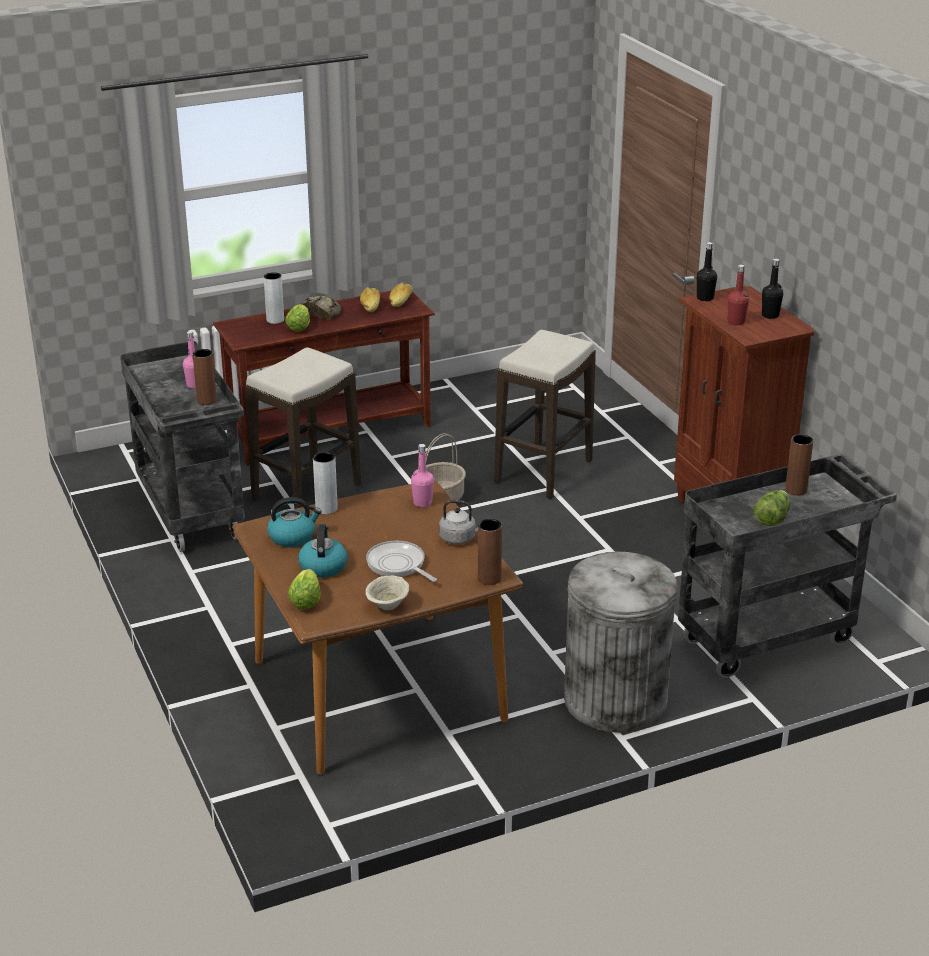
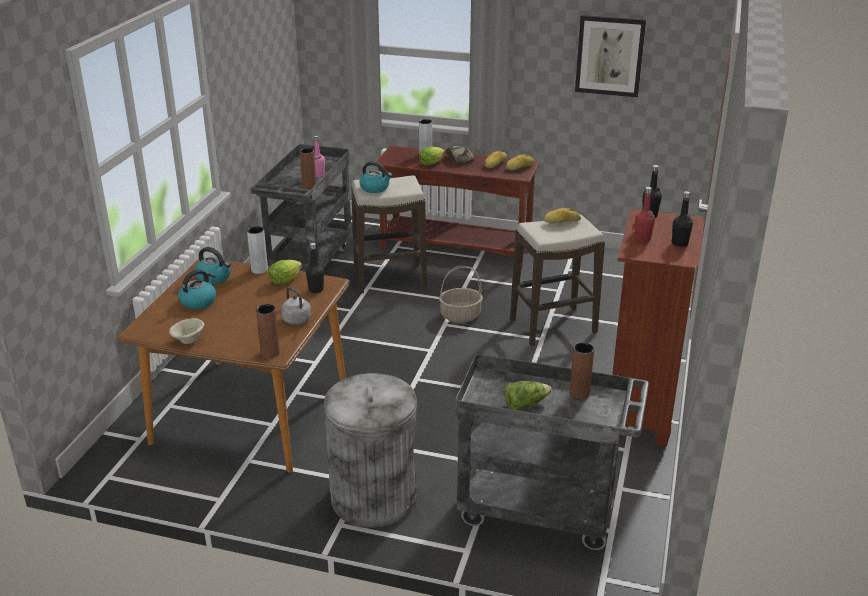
camera: 40 degrees right, 0 degrees up
(292, 376) = (375, 188): none -> kettle
(306, 599) = (157, 316): lettuce -> lettuce (287, 280)
(398, 565) = (237, 320): frying pan -> none
(422, 503) = (316, 290): pink bottle -> black bottle
(465, 137) = (610, 55): none -> picture
(539, 343) = (562, 222): none -> bread

